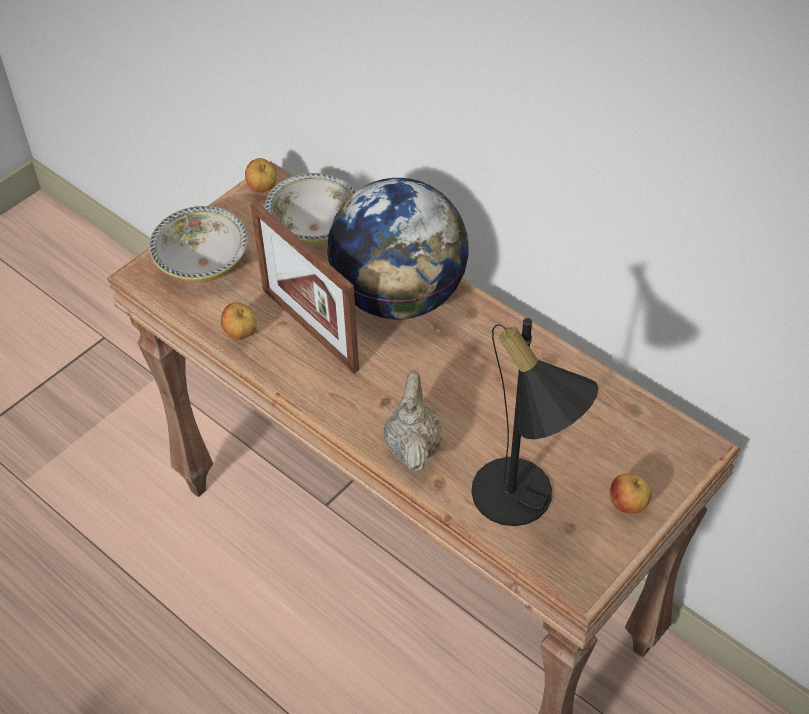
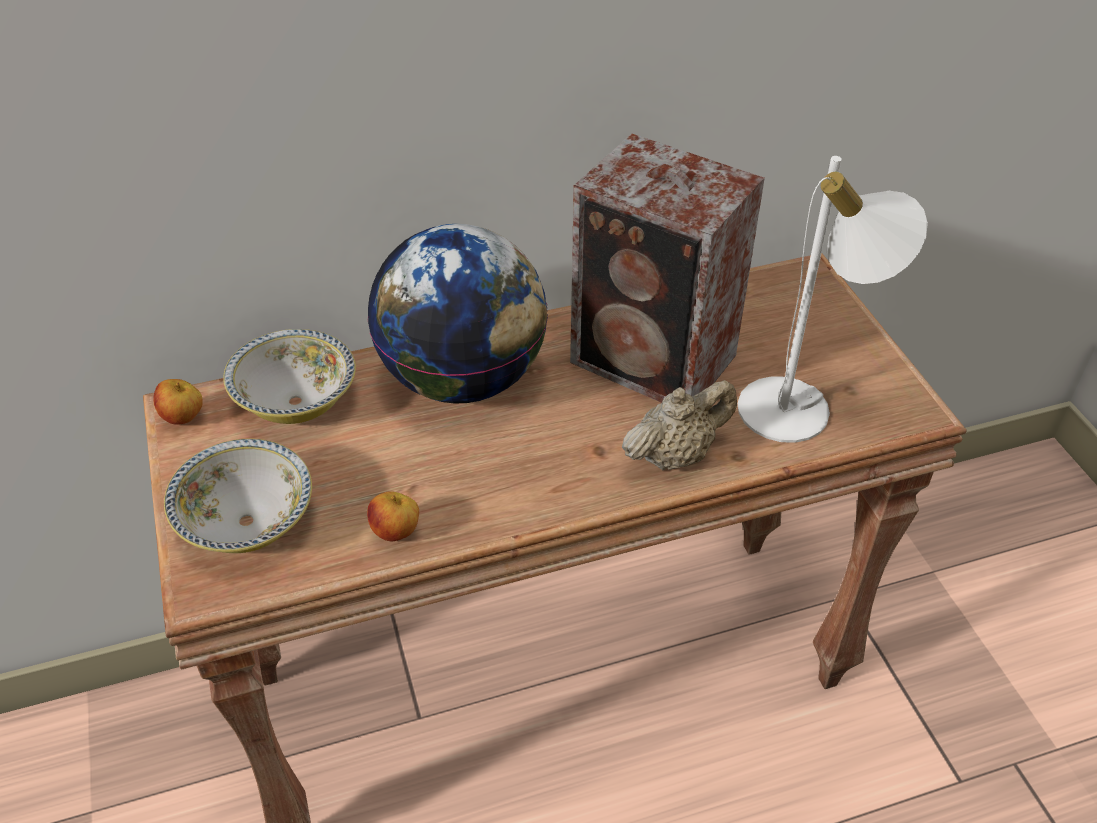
camera: 60 degrees left, 5 degrees down
(309, 329) = (443, 468): picture frame -> none
(412, 445) = (675, 455): beige teapot -> beige teapot turned 120 degrees clockwise
(503, 393) = (656, 362): none -> speaker
(522, 503) = (801, 408): black table lamp -> white table lamp
(628, 505) = (847, 342): apple -> none

